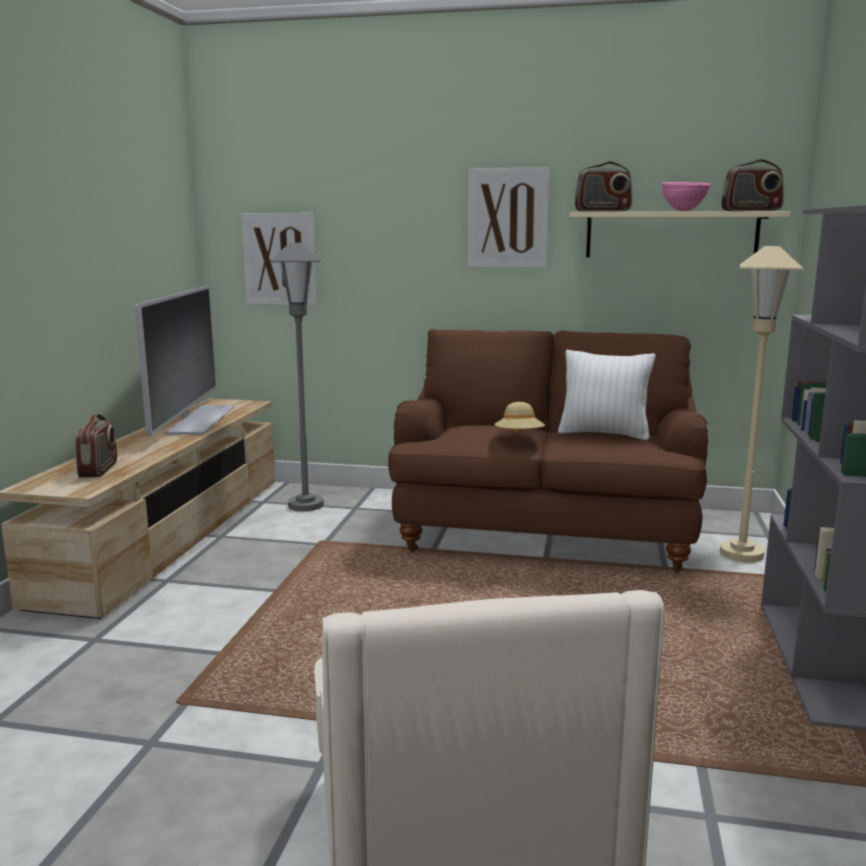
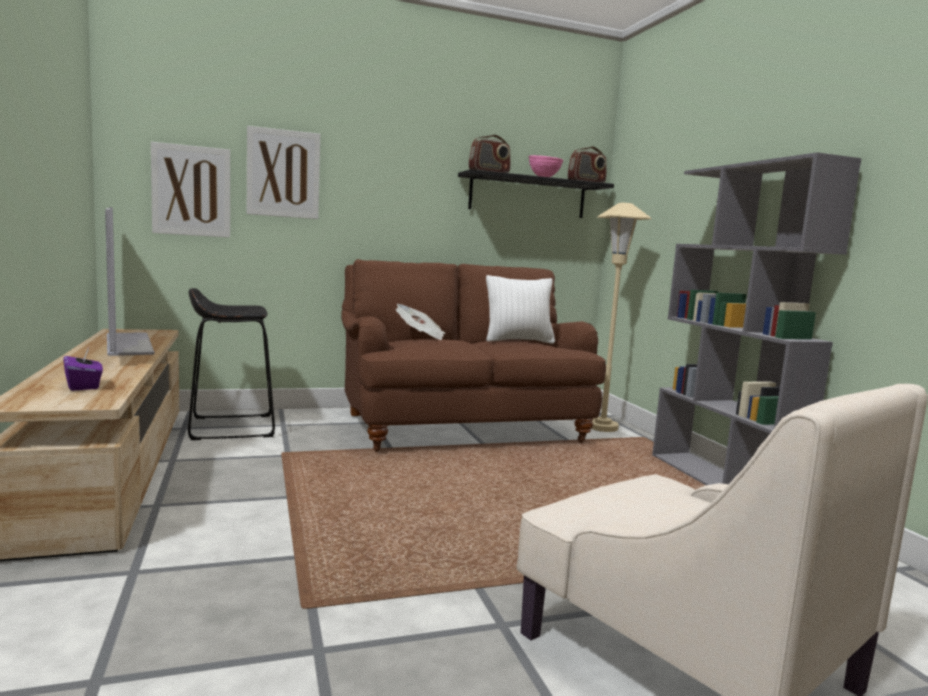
camera: 30 degrees left, 5 degrees down
(99, 470) = (83, 386): radio -> purple tissue box
(305, 505) = (232, 427): grey floor lamp -> black stool
(479, 423) = (420, 336): none -> newspaper
(507, 218) = (408, 172): picture -> picture (283, 173)
(519, 437) = (468, 343): beige hat -> none
(671, 235) = (528, 196): beige shelf -> black shelf

